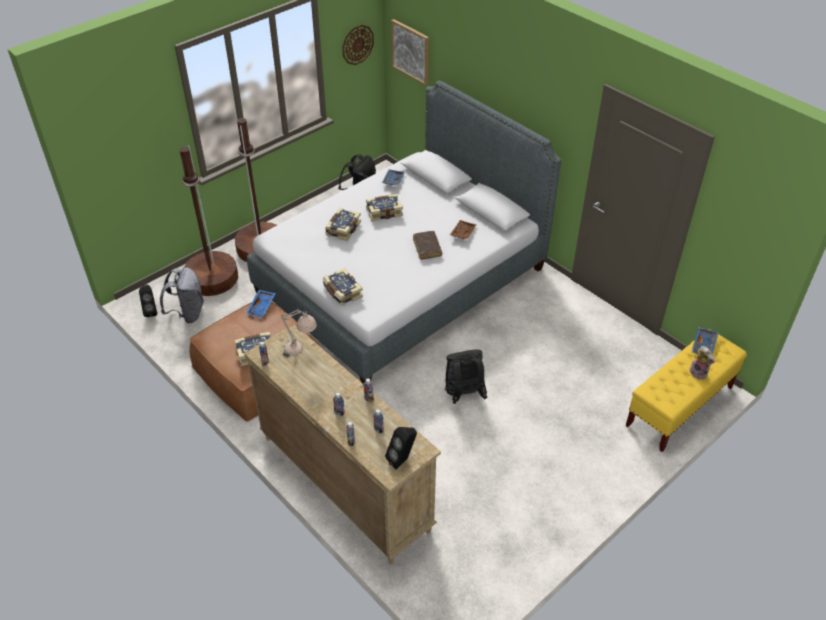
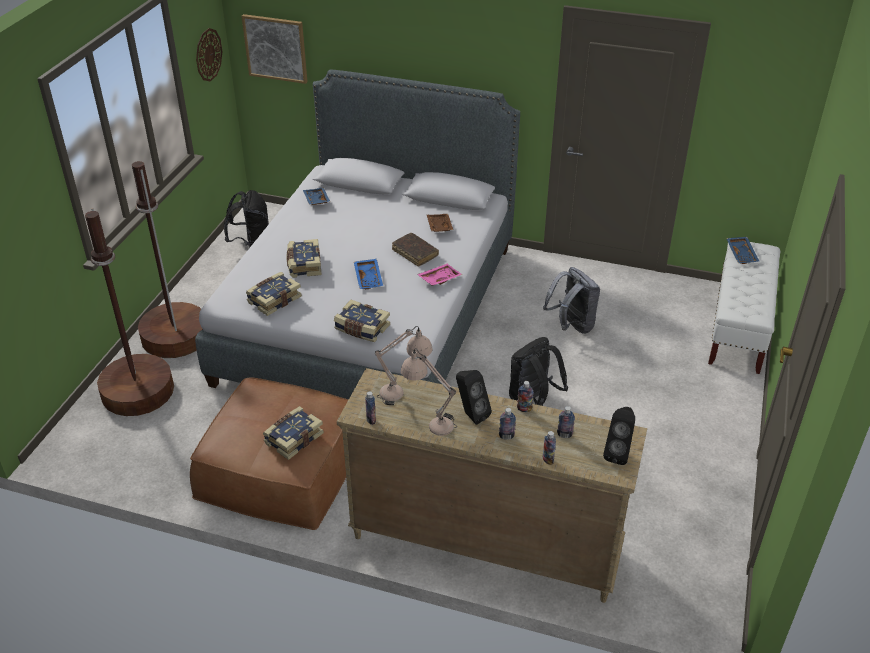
camera: 30 degrees left, 5 degrees down
(151, 311) = (85, 458): black speaker -> black speaker (470, 414)
(188, 313) = (138, 442): grey backpack -> grey backpack (571, 326)
(262, 307) = (257, 387): blue tray -> blue tray (369, 278)
(300, 379) = (429, 421): none -> beige table lamp
(384, 212) = (335, 233): book -> book (273, 299)
(427, 275) = (439, 279): none -> pink tray
(679, 407) = (738, 328): yellow bench -> white bench
(699, 373) = (759, 279): plush toy -> none

